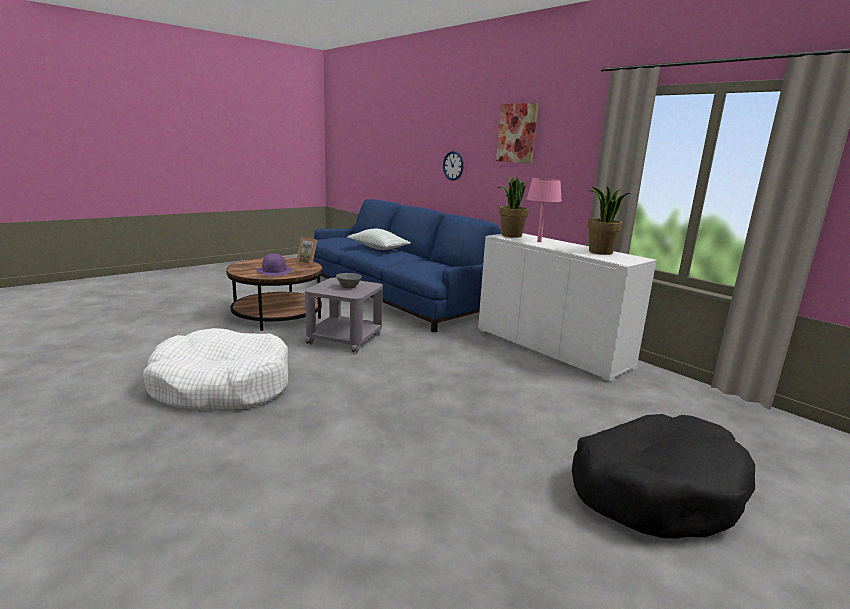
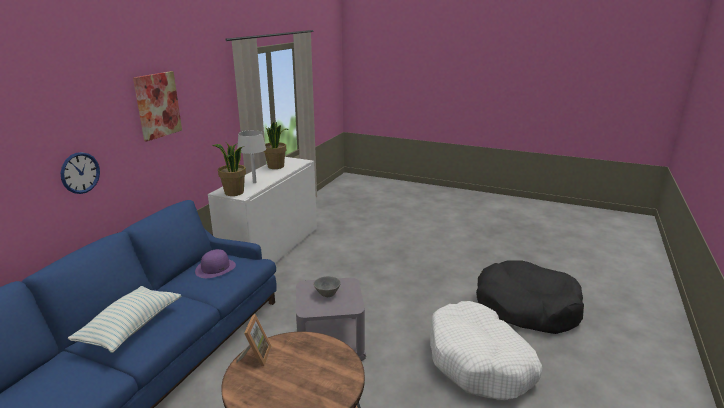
camera: 115 degrees left, 5 degrees up
(274, 271) = (314, 365): purple hat -> purple hat (215, 268)
(539, 241) = (254, 182): pink table lamp -> grey table lamp
(655, 489) = (411, 217): black dog bed -> black dog bed (526, 307)

